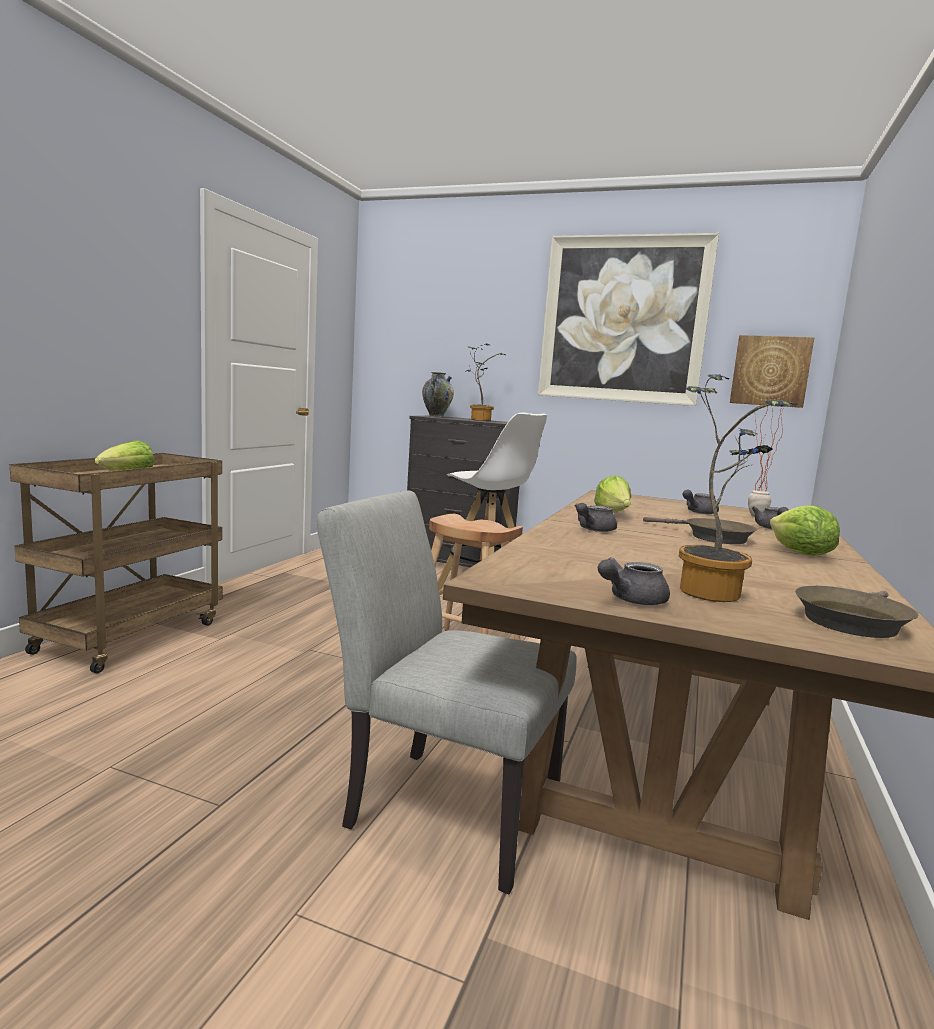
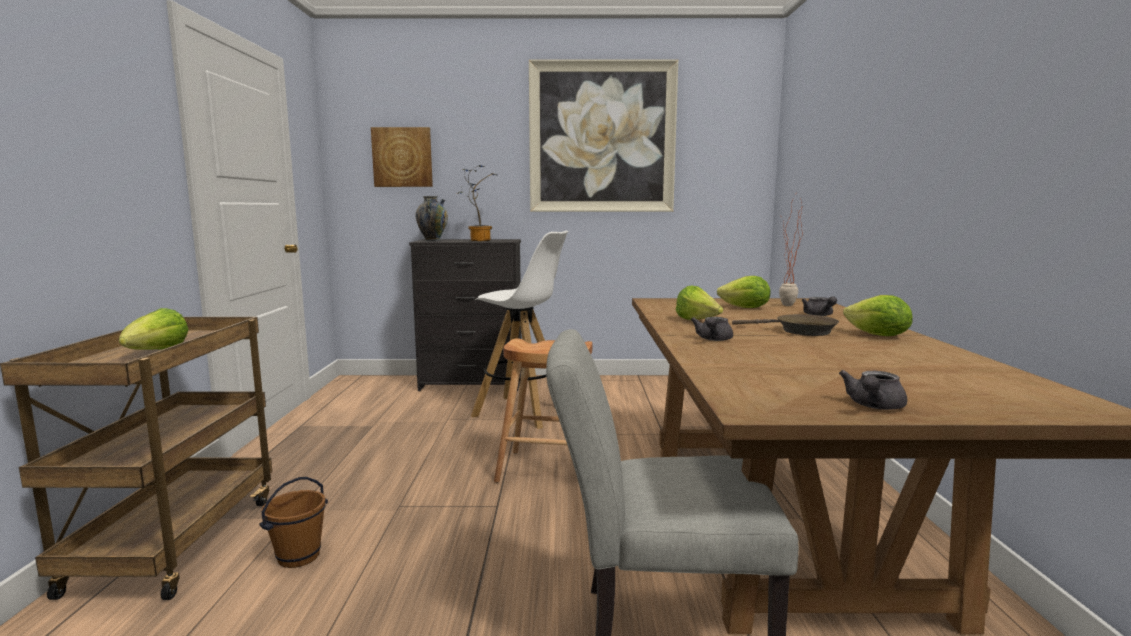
camera: 20 degrees left, 0 degrees up
(203, 667) = (298, 556): none -> brown bucket
(698, 512) = (745, 308): grey teapot -> lettuce
(713, 591) = (901, 384): potted plant -> none
(770, 371) = (729, 178): picture -> picture (402, 157)
(852, 621) = (1020, 391): brown frying pan -> none

